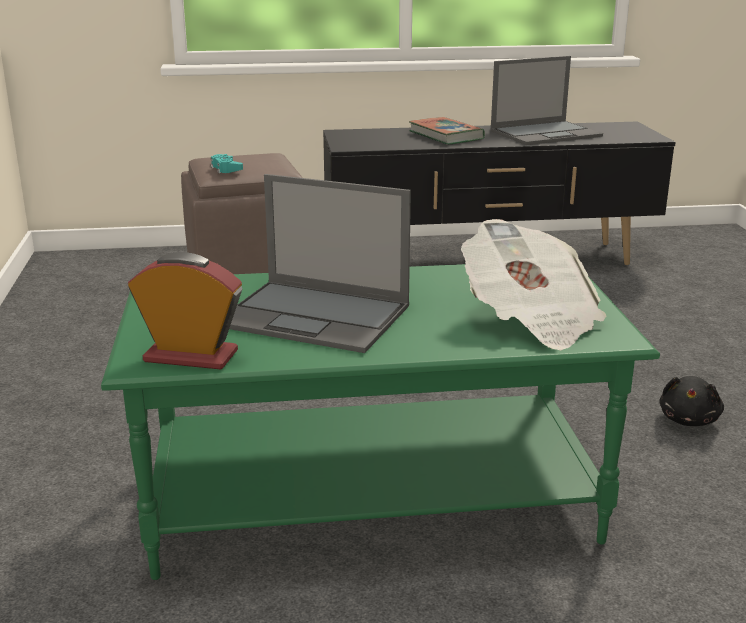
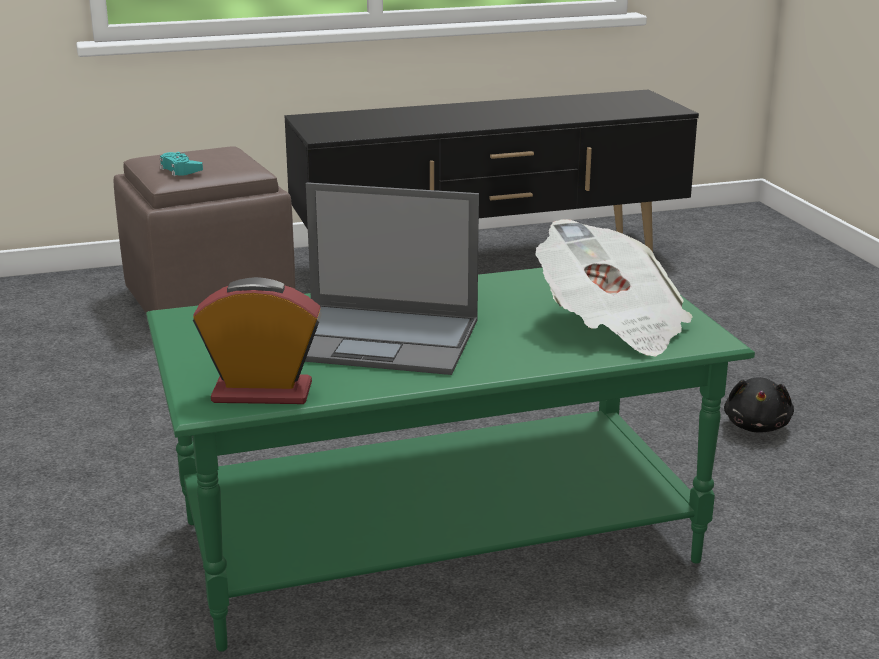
camera: 10 degrees left, 0 degrees up
(446, 136) = (436, 117): book -> none
(546, 133) = (551, 109): laptop -> none

